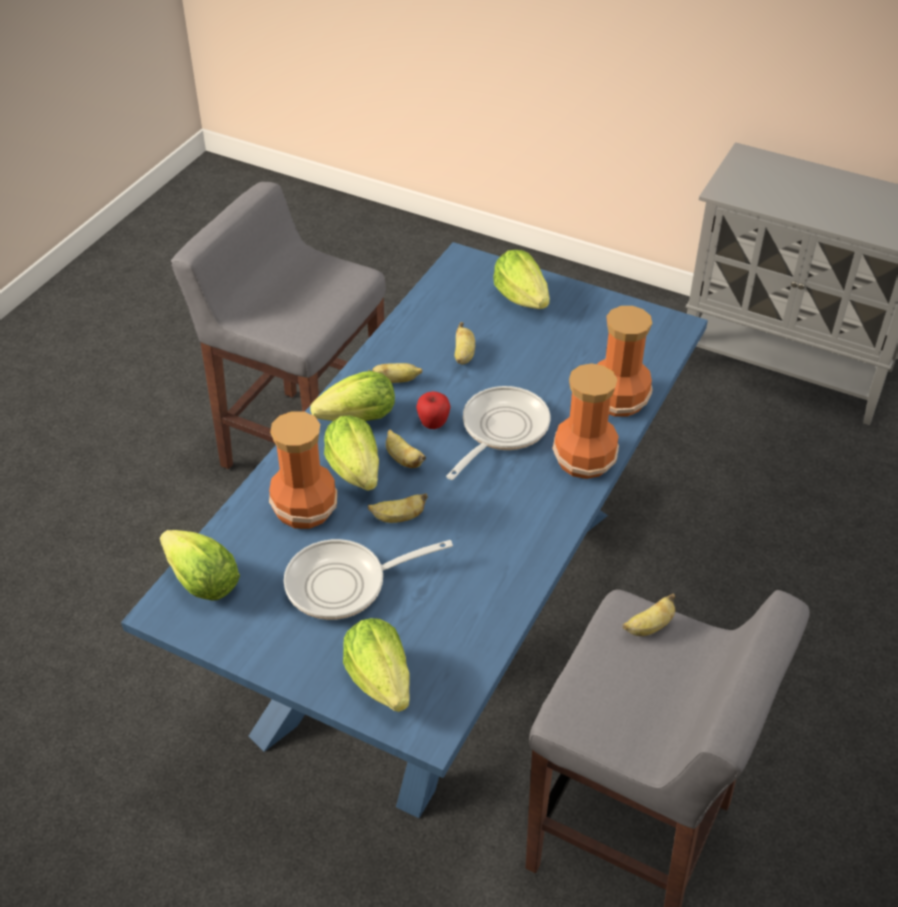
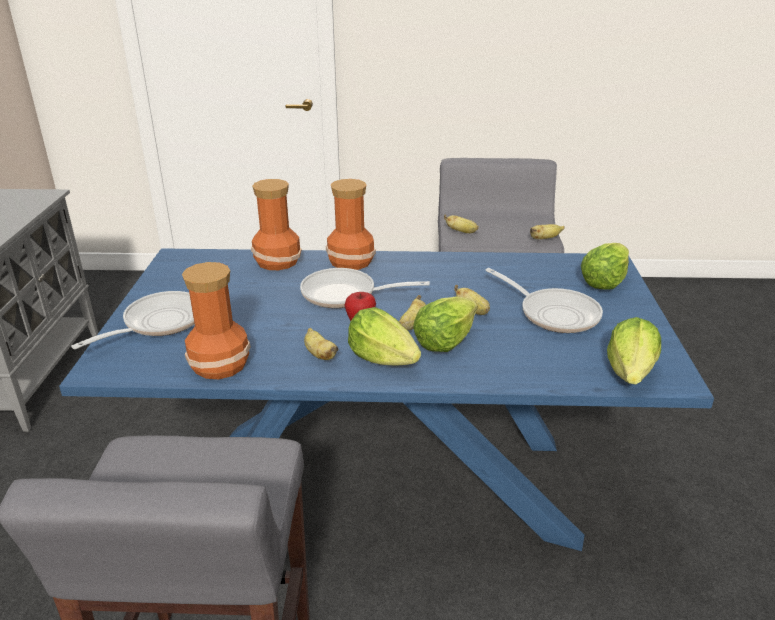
camera: 115 degrees left, 15 degrees down
(303, 508) = (508, 352): vase -> vase (220, 365)
(463, 355) = (261, 331): banana -> banana (544, 239)
(521, 298) = (158, 323): lettuce -> frying pan

